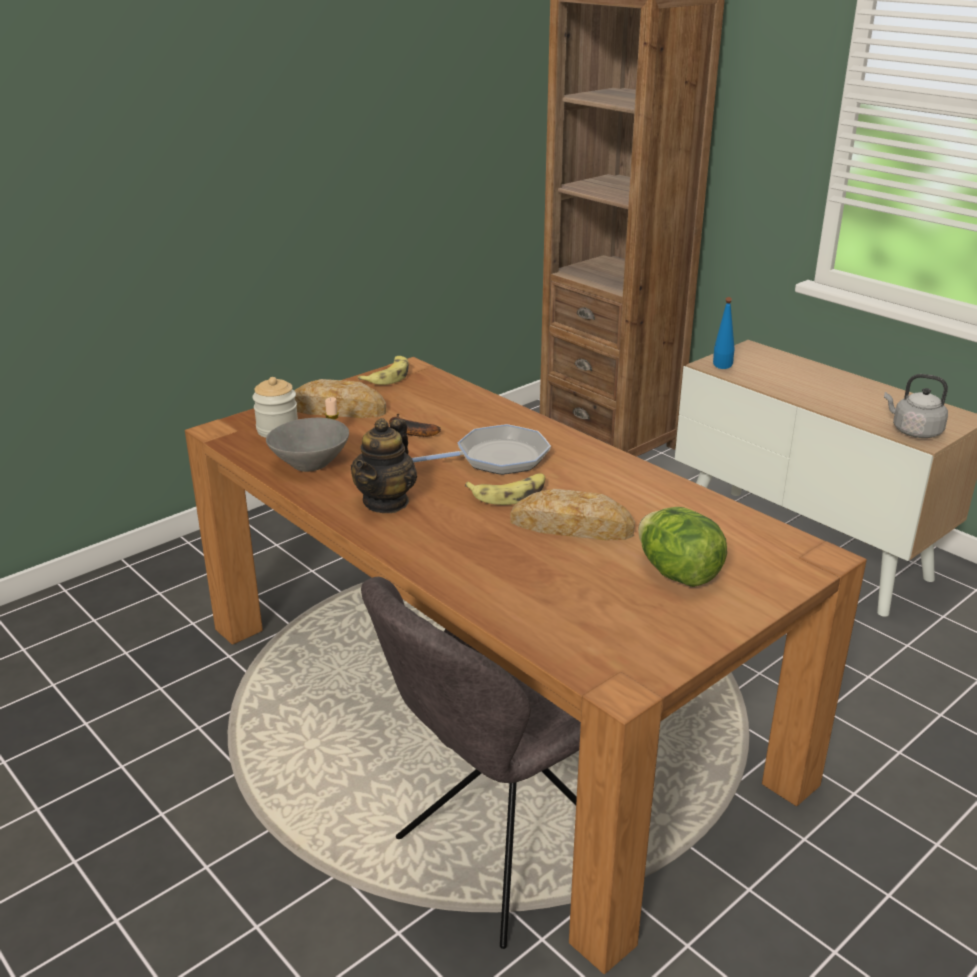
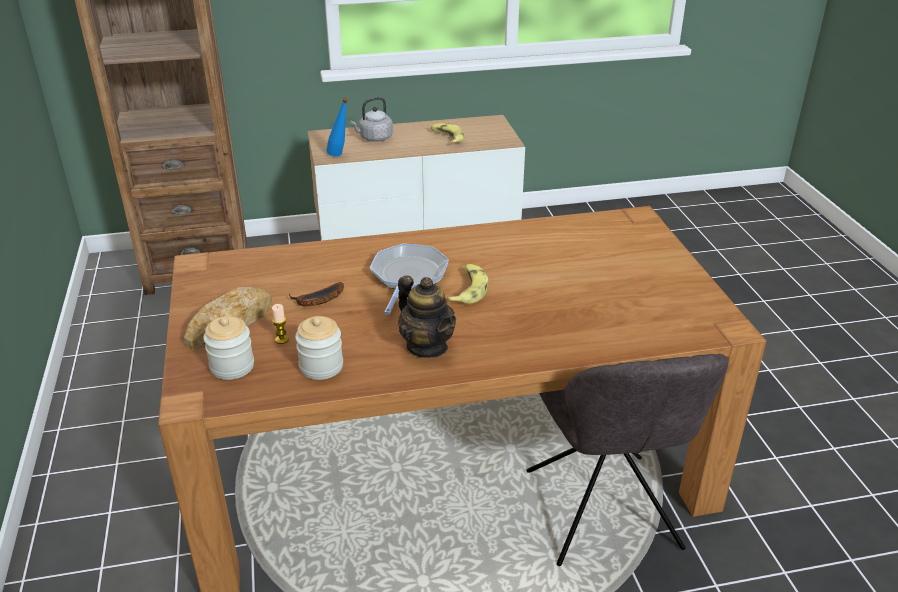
camera: 60 degrees left, 5 degrees up
(309, 464) = (321, 366): grey bowl -> jar
(388, 376) = (199, 279): banana -> banana (447, 138)
(572, 526) = (535, 281): bread -> none
(677, 574) = (623, 266): lettuce -> none
(913, 431) = (494, 139): grey kettle -> grey kettle (374, 138)

